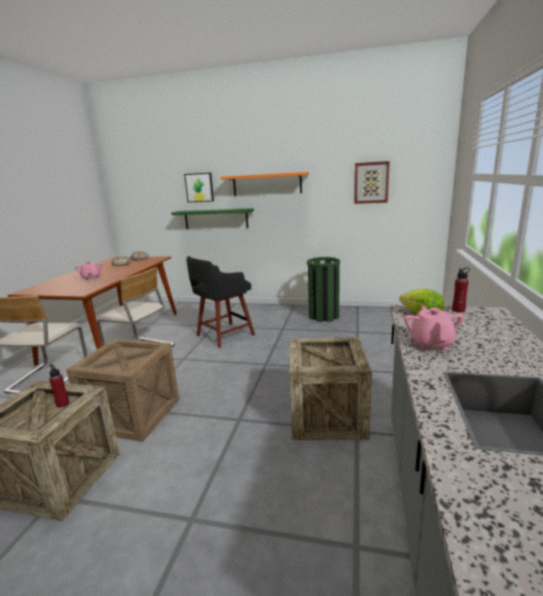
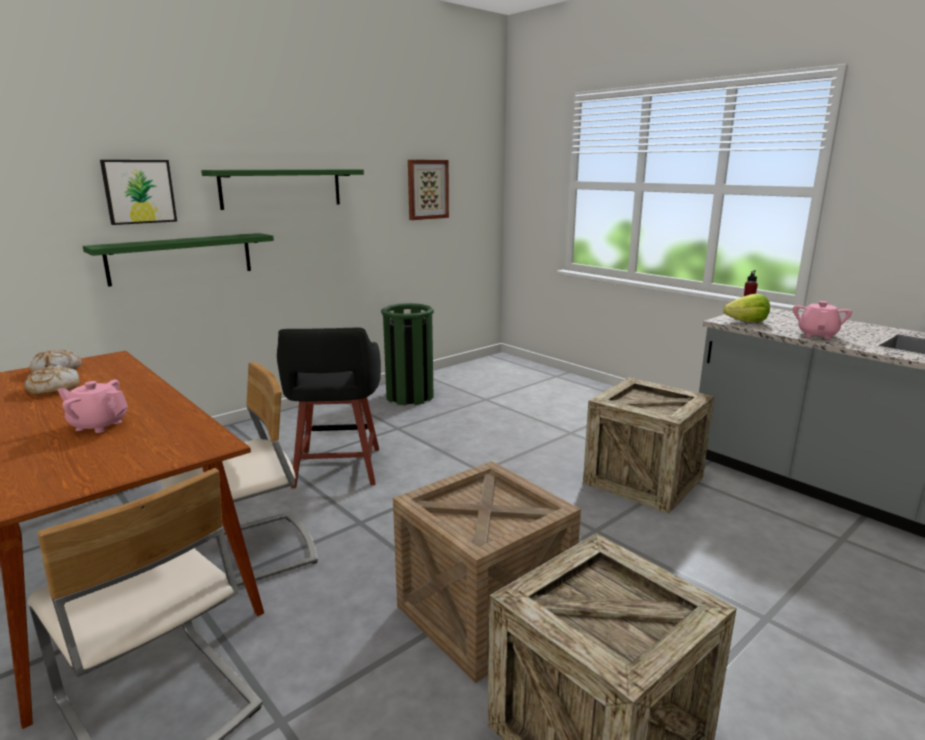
camera: 55 degrees left, 0 degrees up
(63, 404) = (604, 583): red bottle -> none
(267, 184) = (282, 188): orange shelf -> green shelf
(431, 344) = (817, 335): pink teapot -> pink teapot turned 75 degrees clockwise

